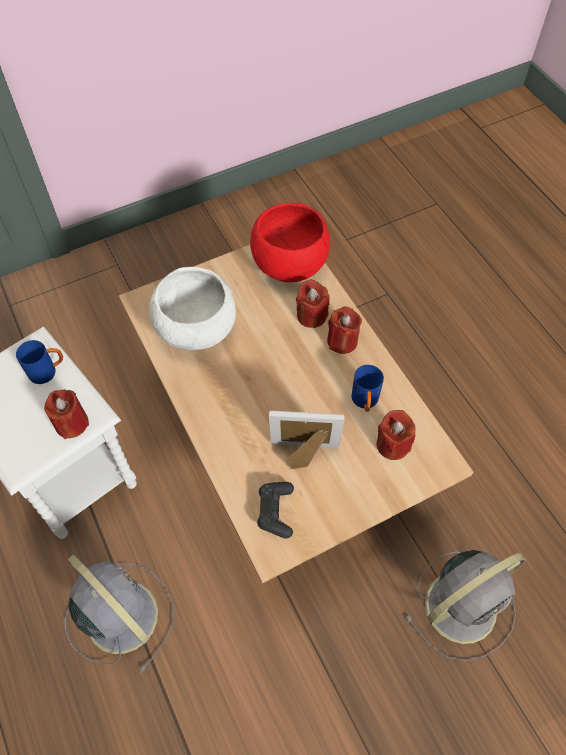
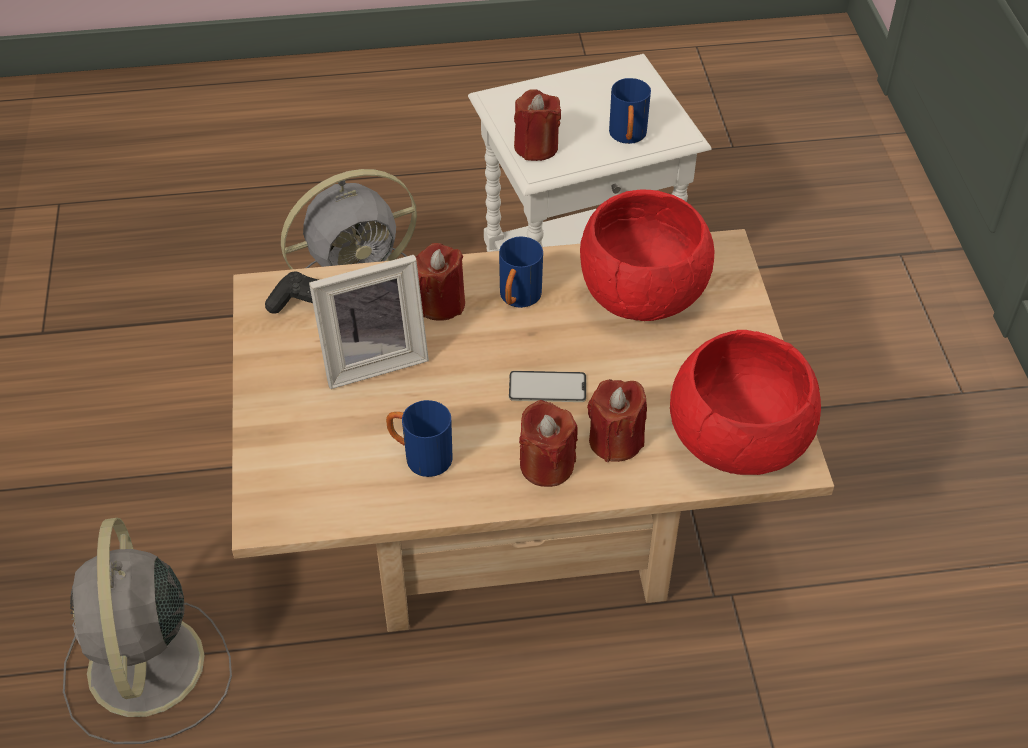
camera: 110 degrees right, 10 degrees down
(196, 331) = (640, 296): white bowl -> red bowl
(222, 393) = (518, 299): none -> blue mug
(287, 357) = (547, 387): none -> phone
(304, 455) = (373, 359): picture frame -> picture frame turned 45 degrees clockwise
(392, 445) = (331, 465): red candle -> red candle (440, 303)

